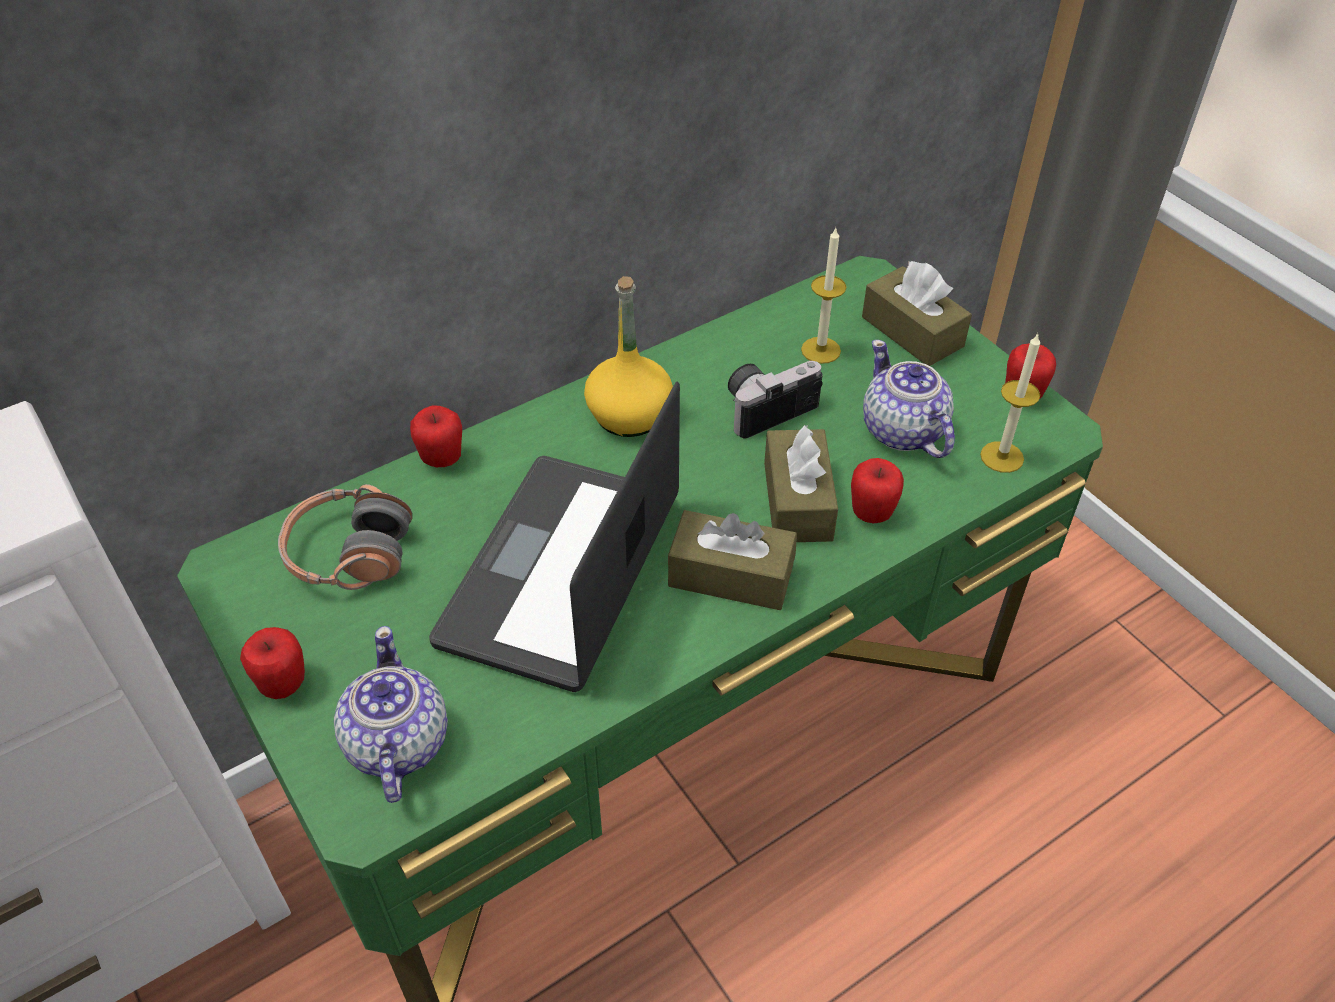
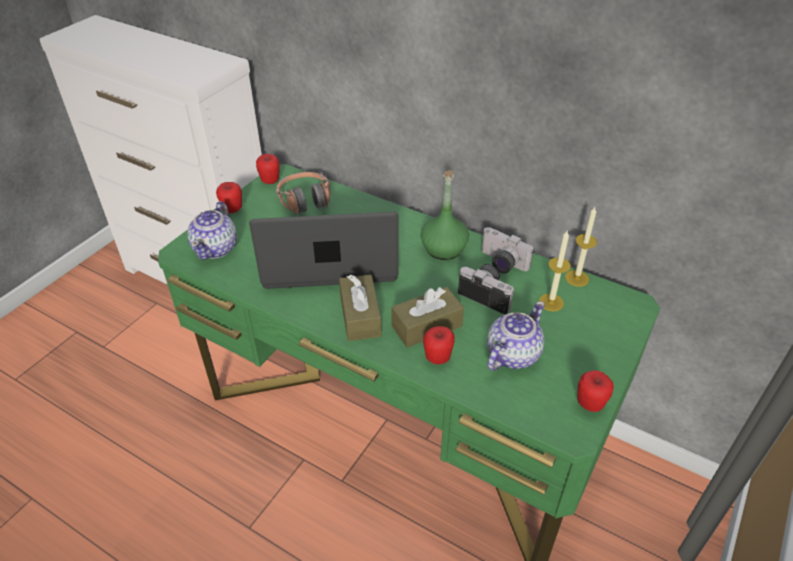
camera: 65 degrees right, 5 degrees down
(396, 745) = (216, 248): teapot -> teapot turned 135 degrees clockwise
(442, 459) = (373, 204): apple -> apple (270, 181)
(629, 415) = (443, 249): yellow bottle -> green bottle
(707, 365) = (501, 263): none -> camera
(912, 332) = (603, 337): brown tissue box -> none
(1002, 457) = (525, 406): candle -> candle (577, 278)

